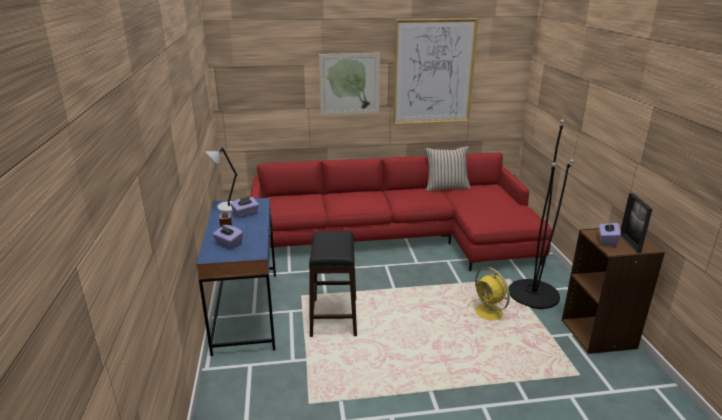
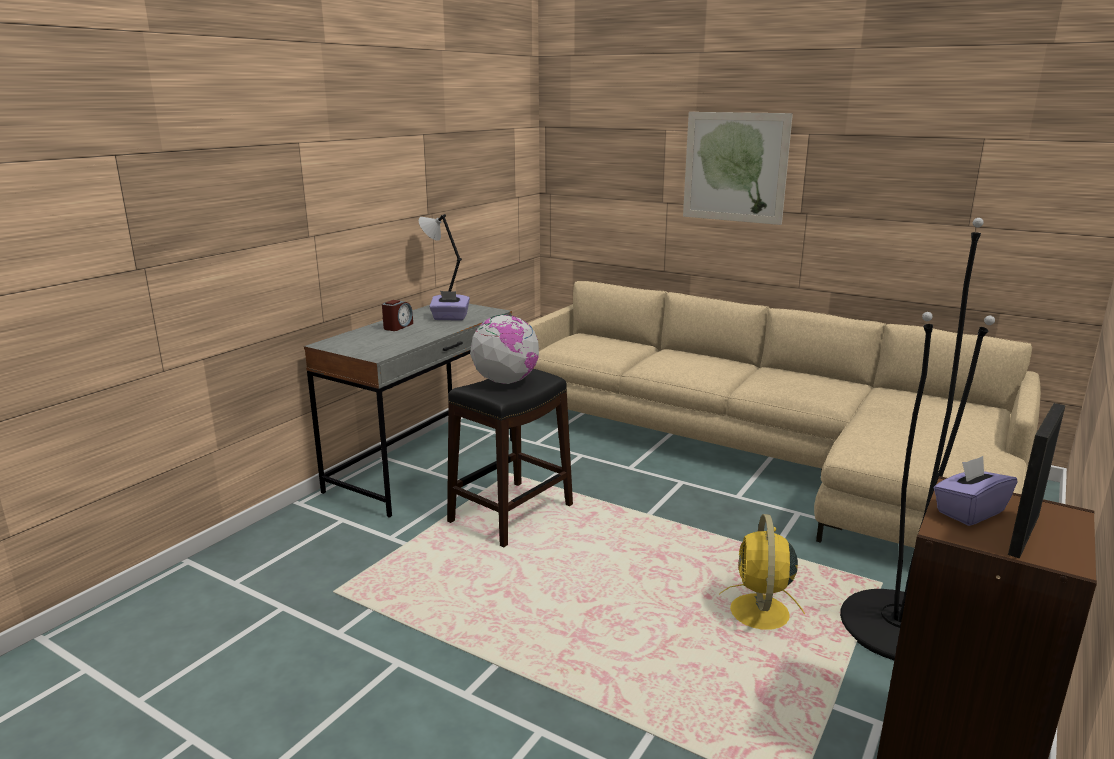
camera: 40 degrees right, 5 degrees down
(228, 244) = (371, 338): purple tissue box -> none
(247, 311) = (424, 465): blue desk -> grey desk
(329, 244) = (505, 381): none -> globe
(403, 237) = (767, 457): red sofa -> beige sofa
(433, 72) = (896, 157): picture -> none
(446, 187) = (879, 387): beige pillow -> none

